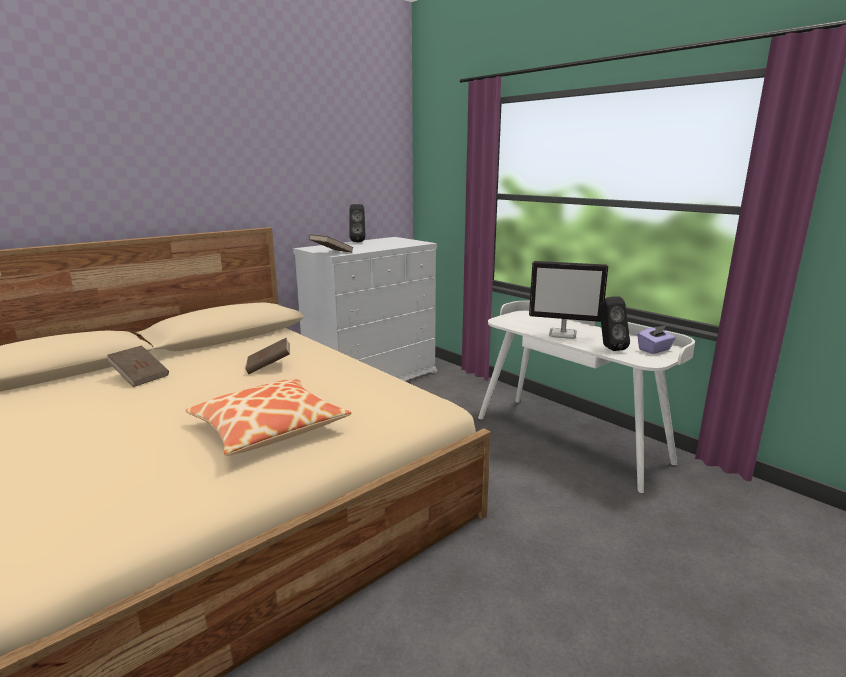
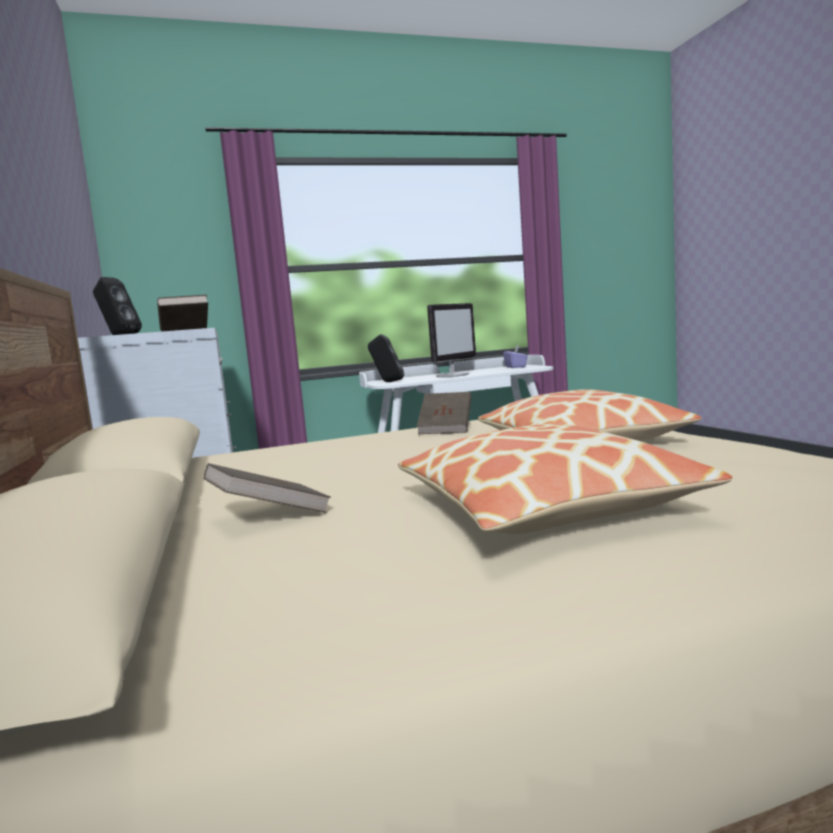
camera: 65 degrees left, 10 degrees down
(98, 431) = (542, 507): none -> pillow
(269, 367) = (353, 454): brown book -> brown book (446, 428)
(608, 348) = (500, 371): black speaker -> black speaker (387, 382)

